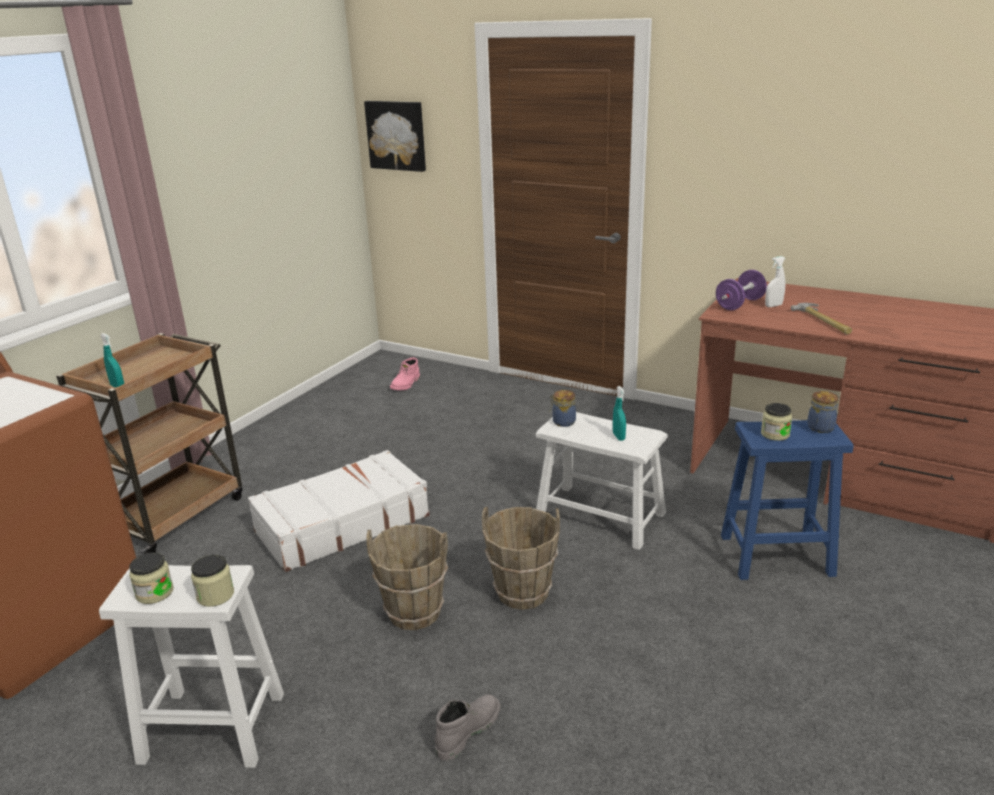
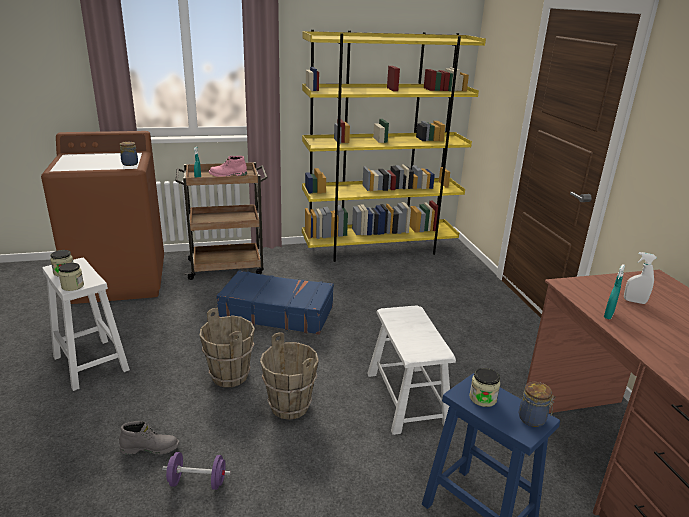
camera: 45 degrees right, 0 degrees up
(331, 400) = (379, 249): none -> yellow bookcase
(341, 524) = (277, 312): white suitcase -> blue suitcase
(397, 135) = (490, 79): picture -> none
(406, 384) = (432, 259): pink boot -> pink boot (228, 175)
(562, 422) = (403, 312): jar -> jar (129, 164)
(618, 437) = (417, 341): turquoise spray bottle -> turquoise spray bottle (608, 315)
(739, 304) = (605, 286): purple dumbbell -> purple dumbbell (197, 482)
(822, 321) = (650, 333): hammer -> none

